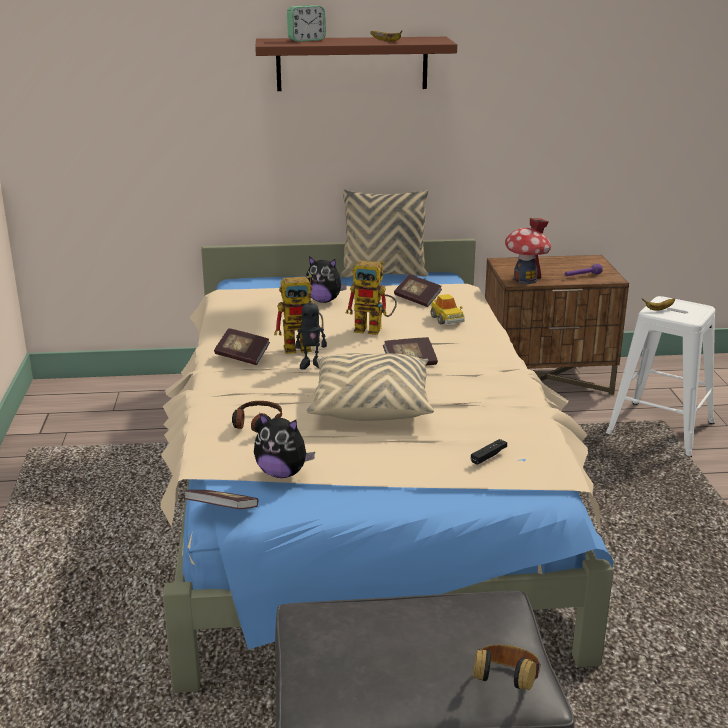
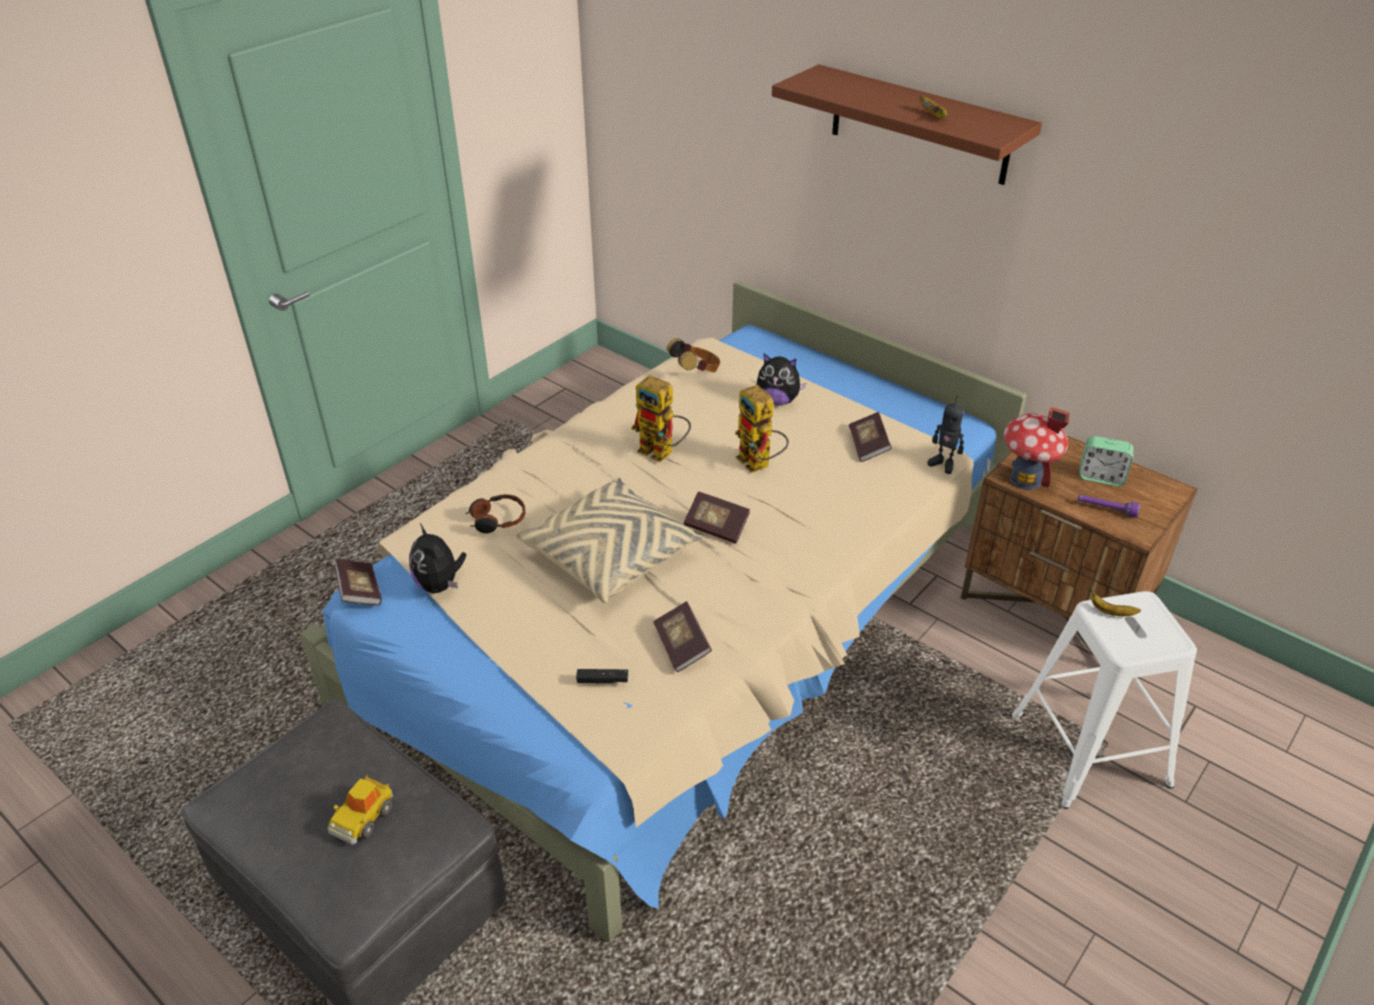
camera: 45 degrees right, 15 degrees up
(242, 356) = (599, 436): book -> book (682, 646)
(306, 40) = (855, 85): alarm clock -> alarm clock (1101, 477)
(311, 364) = (635, 478): toy robot -> toy robot (943, 464)
(324, 300) = (778, 401): plush toy -> plush toy turned 45 degrees counterclockwise
(383, 274) = (901, 391): beige pillow -> none
(447, 319) = (850, 490): toy car -> toy car (363, 817)
(505, 685) = (335, 895): headphones -> headphones (696, 372)

